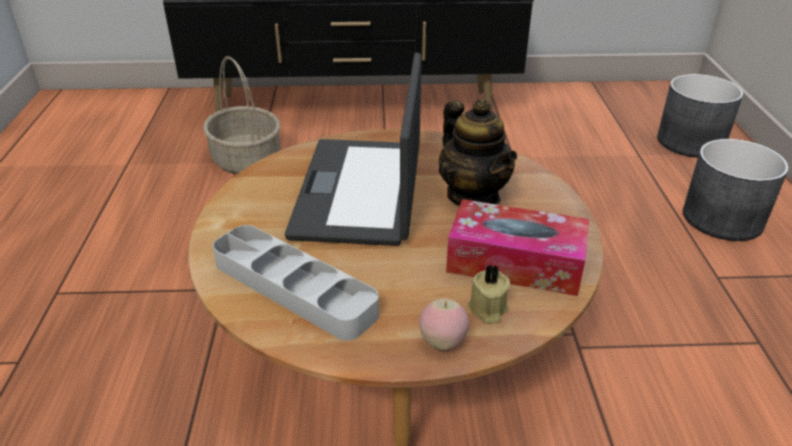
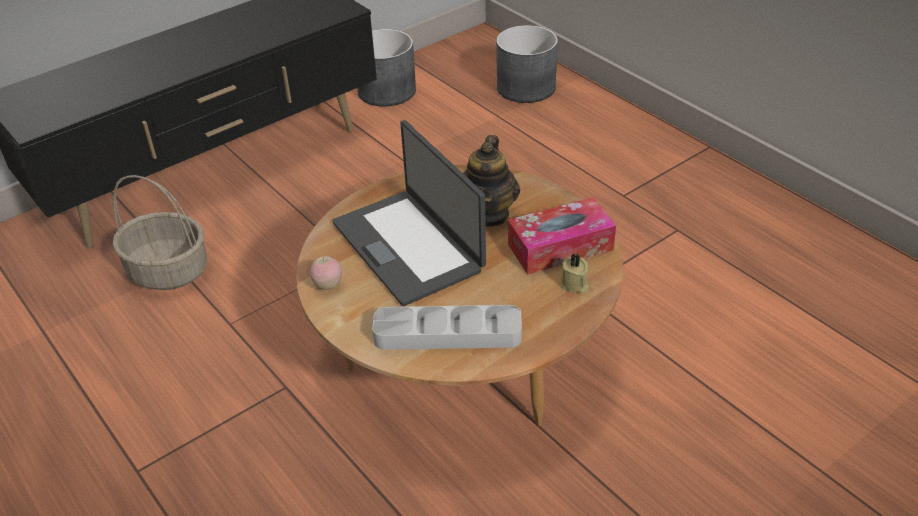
camera: 35 degrees left, 5 degrees up
(443, 343) = (570, 317): apple -> apple (328, 285)
(473, 196) = (488, 213): teapot -> teapot turned 75 degrees clockwise
(721, 219) = (594, 147): grey planter -> grey planter (386, 91)

